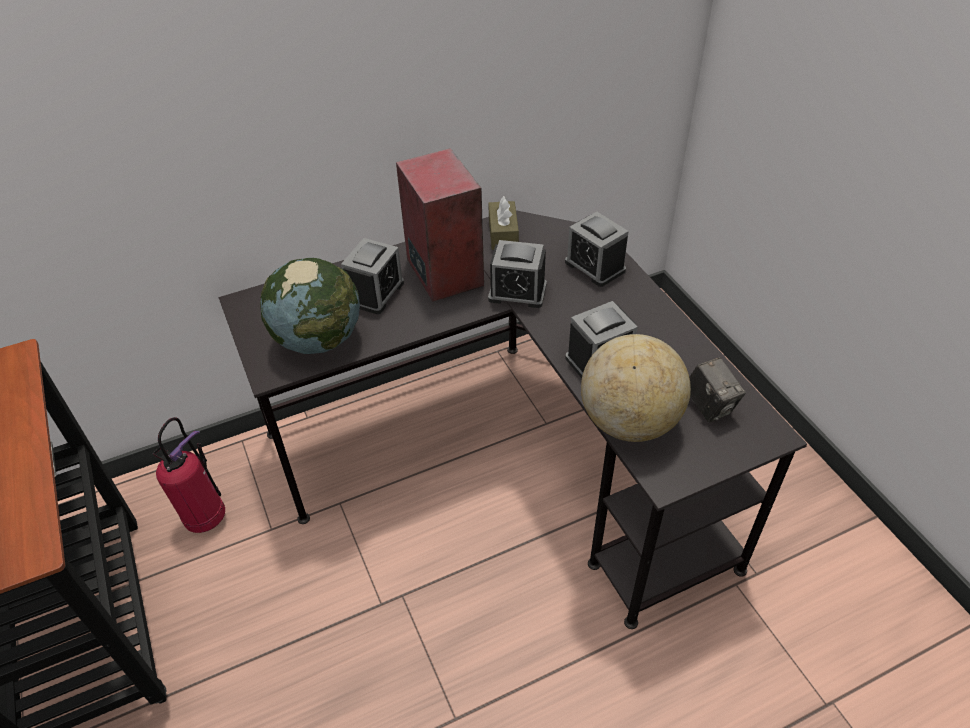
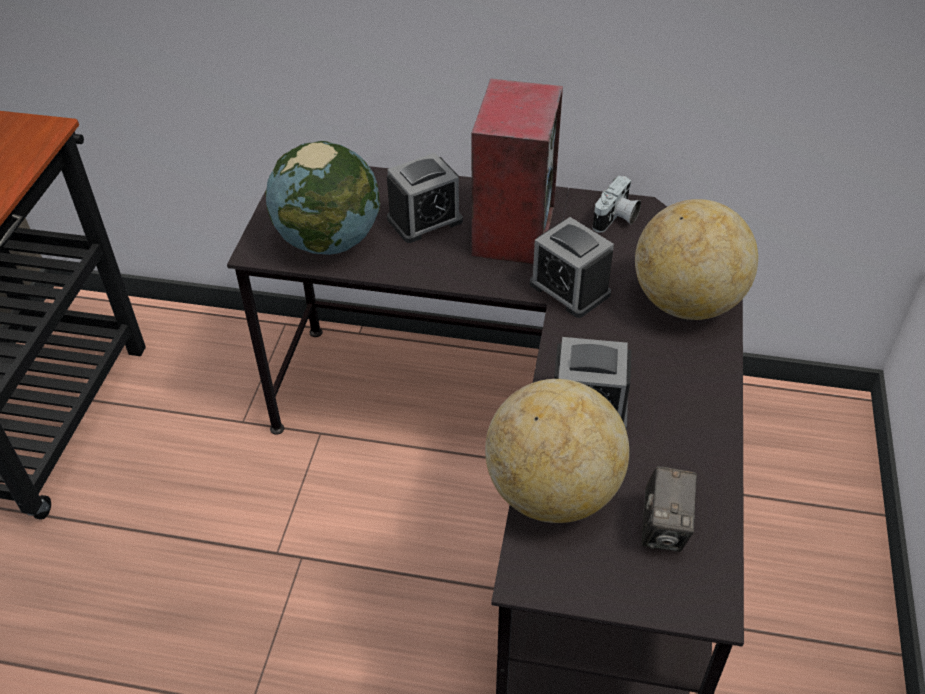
camera: 35 degrees right, 0 degrees up
(205, 516) = (200, 377): fire extinguisher -> none
(503, 234) = (616, 219): brown tissue box -> camera
(595, 266) = (686, 303): alarm clock -> globe

